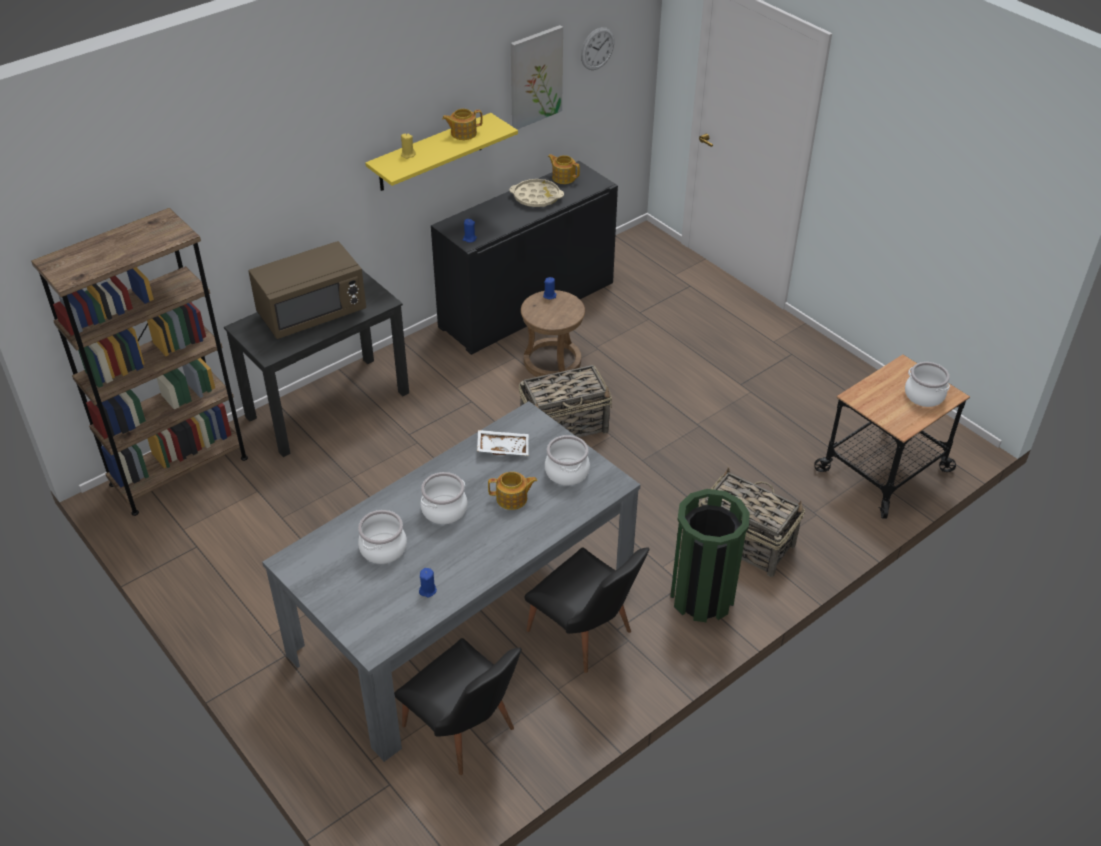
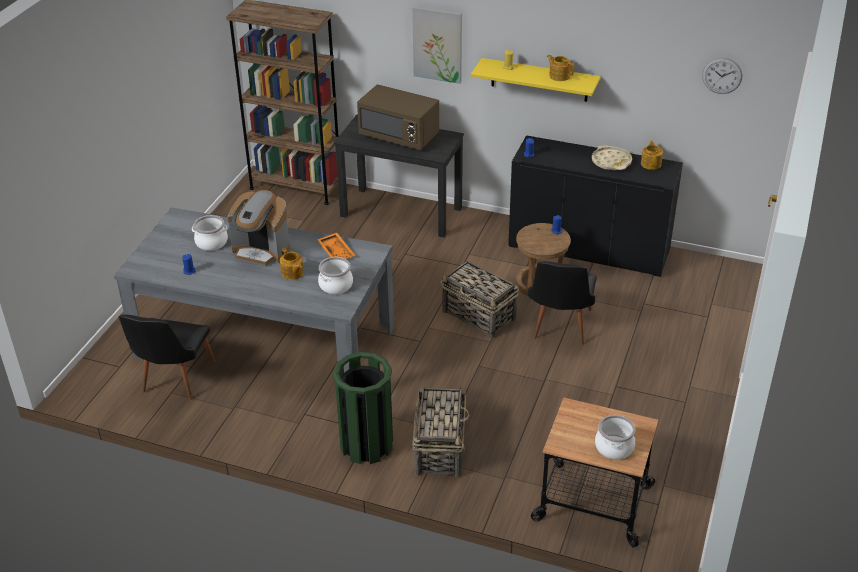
camera: 60 degrees right, 5 degrees down
(444, 509) = (261, 251): cooking pot -> coffee machine
(503, 447) = (337, 252): white tray -> orange tray
(535, 77) = (650, 68): picture -> picture (438, 44)
(586, 637) = (287, 402): black chair -> black chair (559, 328)

